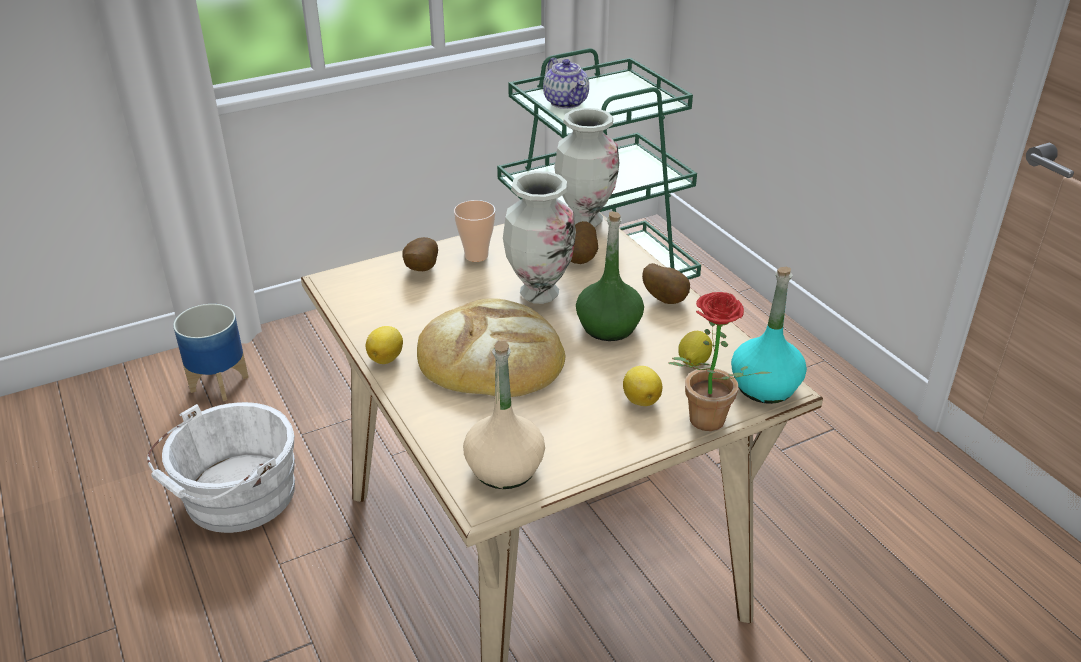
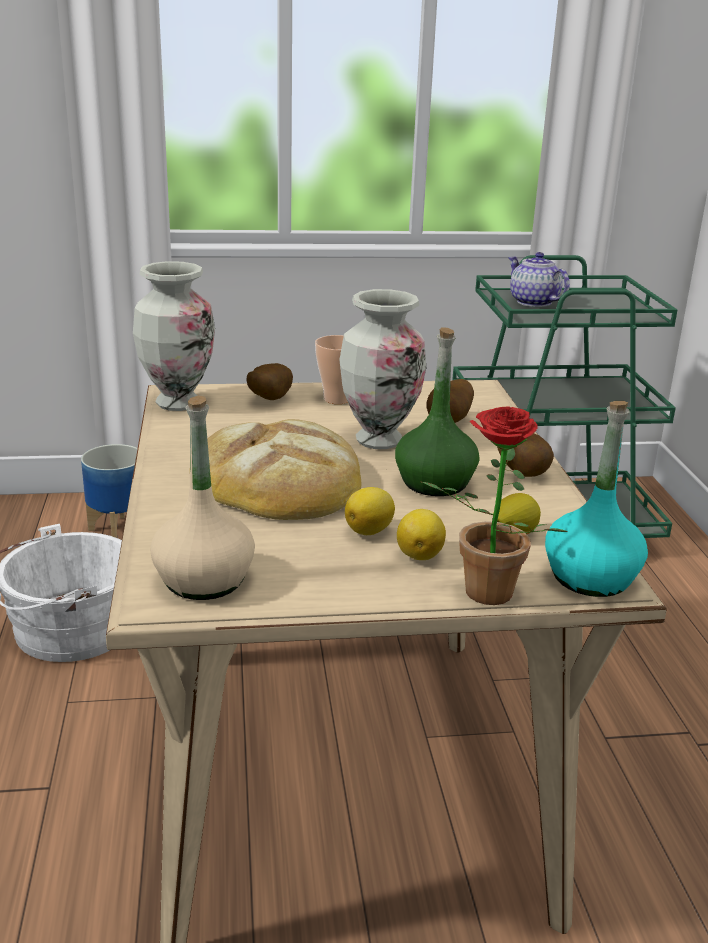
camera: 20 degrees right, 10 degrees down
(386, 358) = (168, 459): lemon -> lemon (370, 531)
(566, 102) = (533, 302): teapot -> teapot turned 150 degrees clockwise
(585, 220) = (481, 392): vase -> vase (177, 403)

